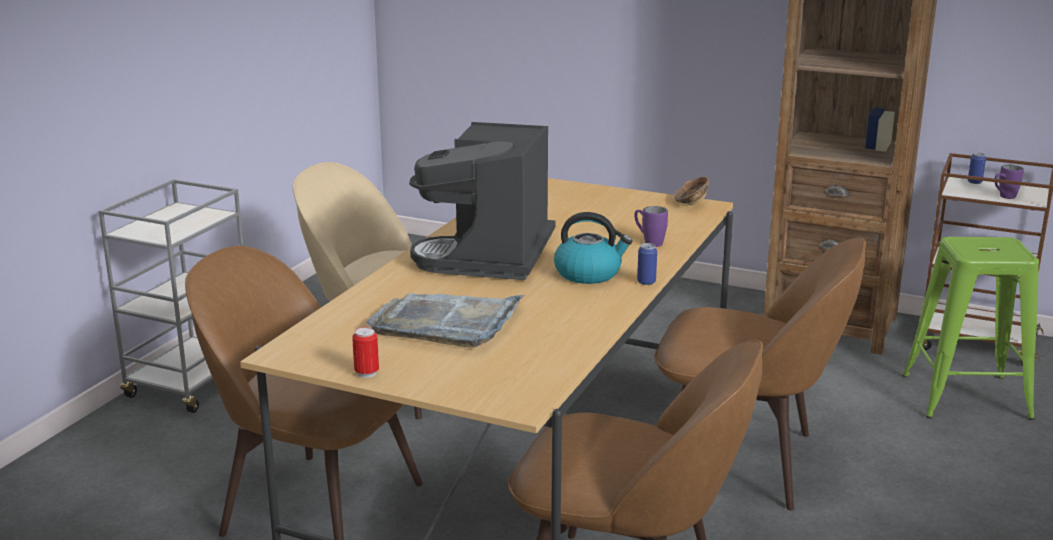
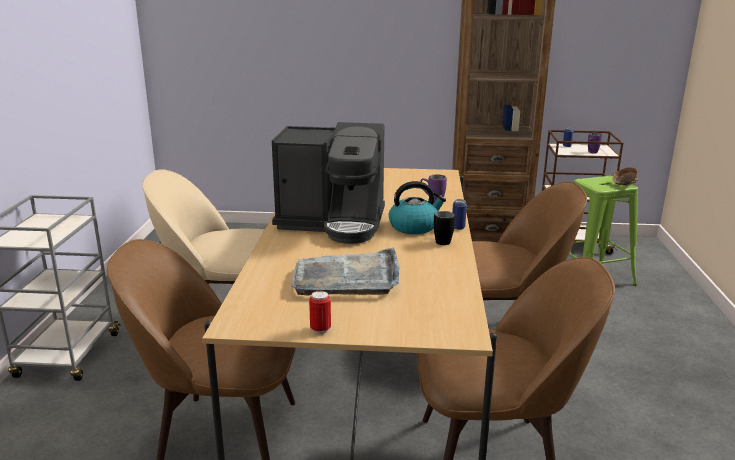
camera: 20 degrees left, 0 degrees up
(490, 256) = (333, 223): coffee machine -> coffee machine turned 75 degrees counterclockwise
(610, 296) = (444, 240): none -> black mug
(690, 204) = (432, 173): bowl -> bowl (623, 185)

